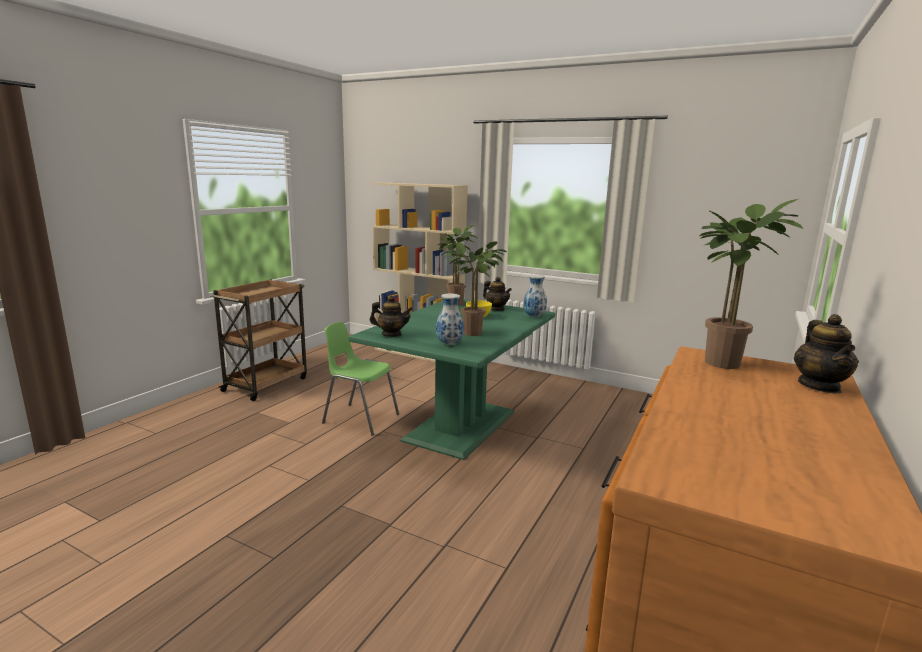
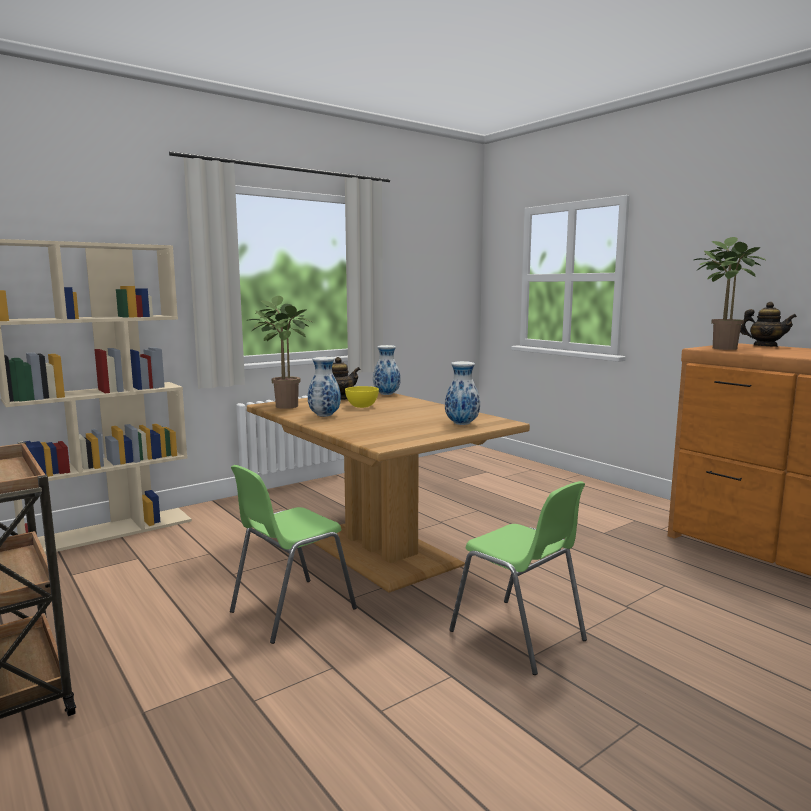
camera: 65 degrees left, 5 degrees down
(367, 497) = (518, 636): none -> green chair
(391, 334) = (398, 437): teapot -> none
(436, 314) = (324, 416): none -> vase
(459, 425) = (379, 551): green dining table -> brown dining table
(476, 333) = (427, 413): potted plant -> none

